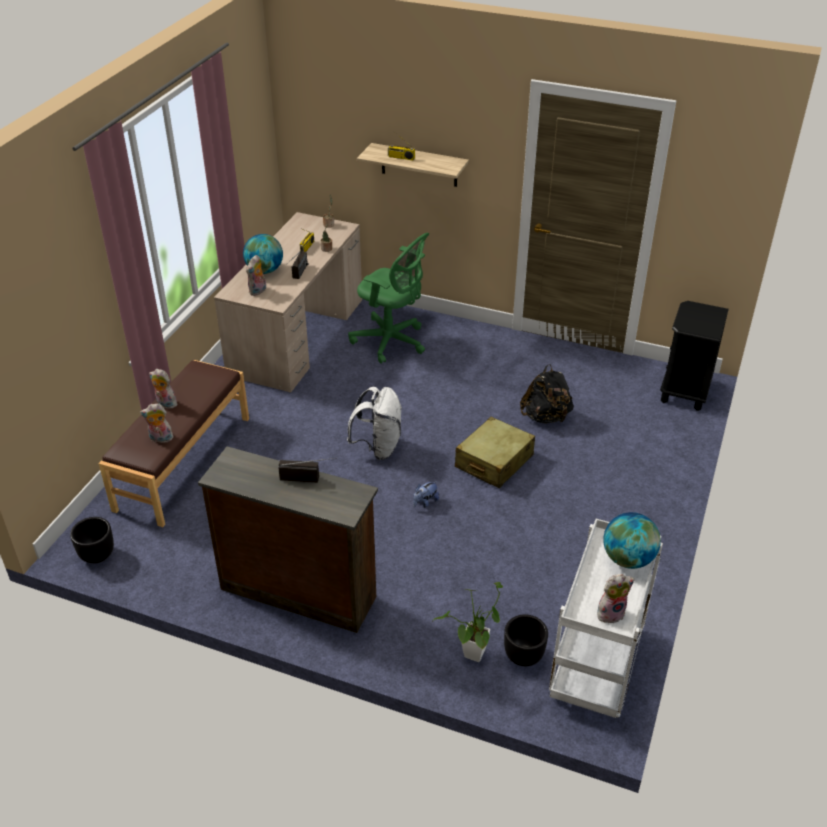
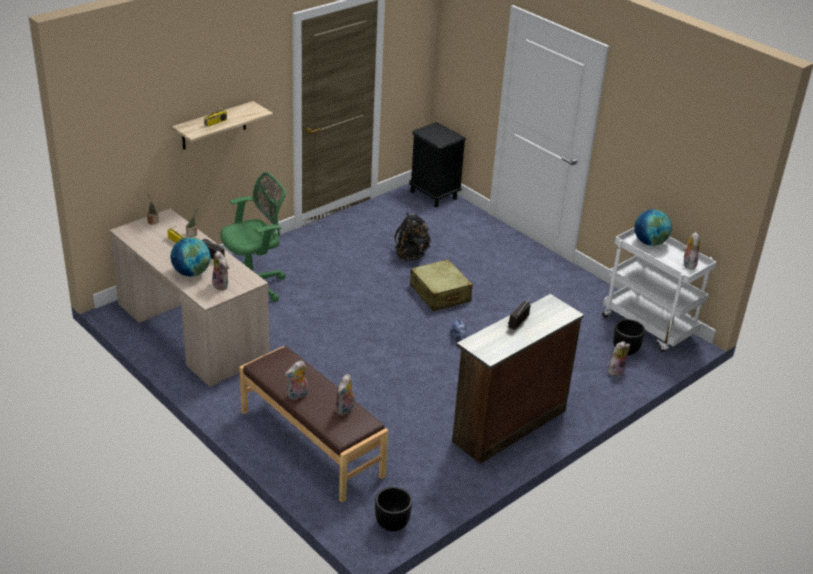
camera: 65 degrees left, 5 degrees down
(378, 447) = (380, 338): white backpack -> none
(472, 658) = (615, 370): potted plant -> plush toy

